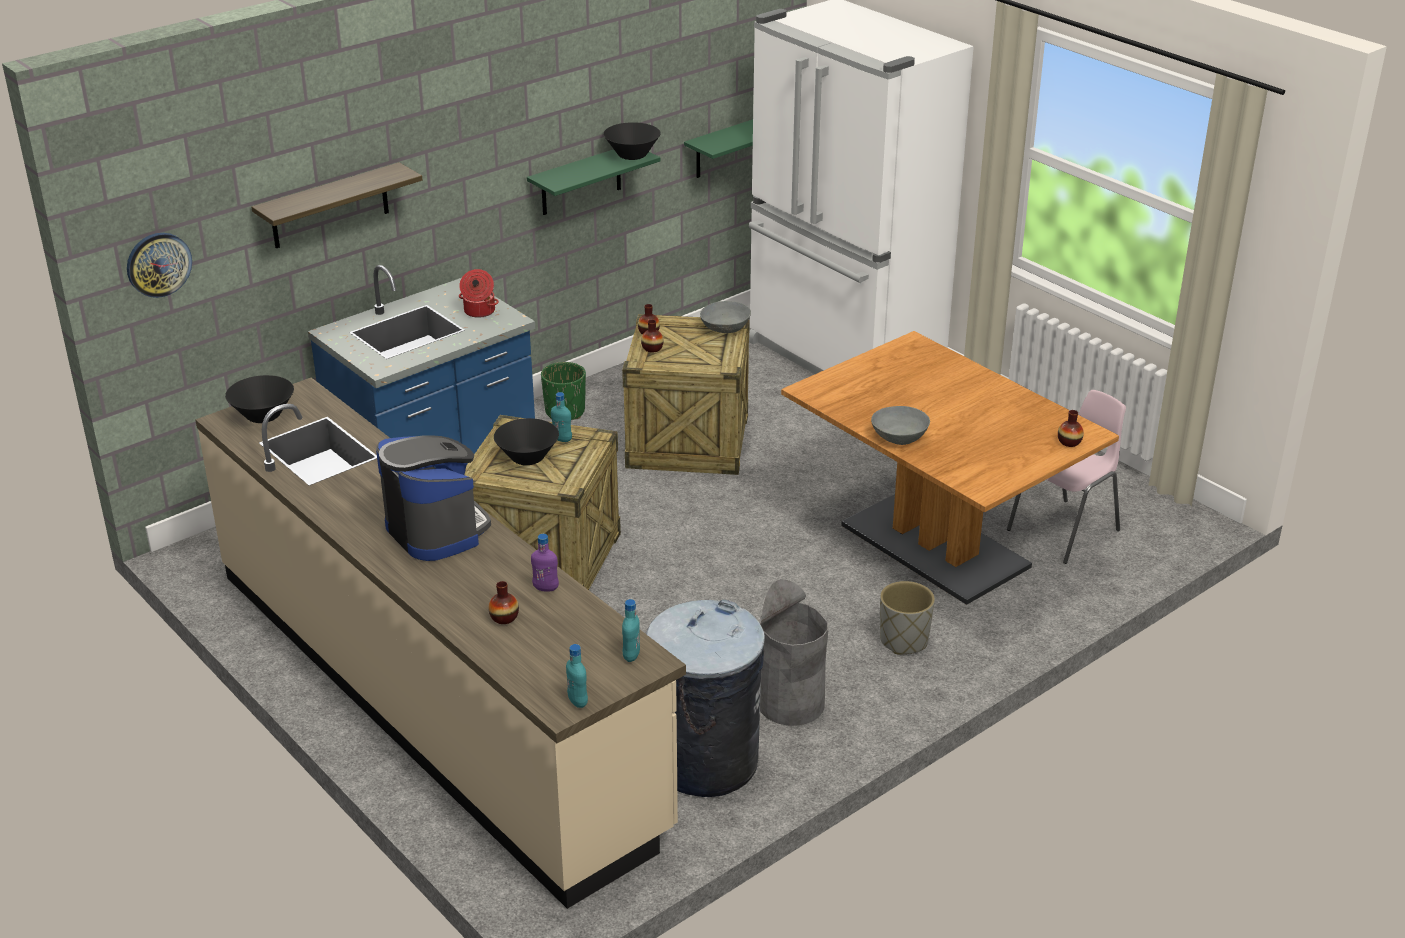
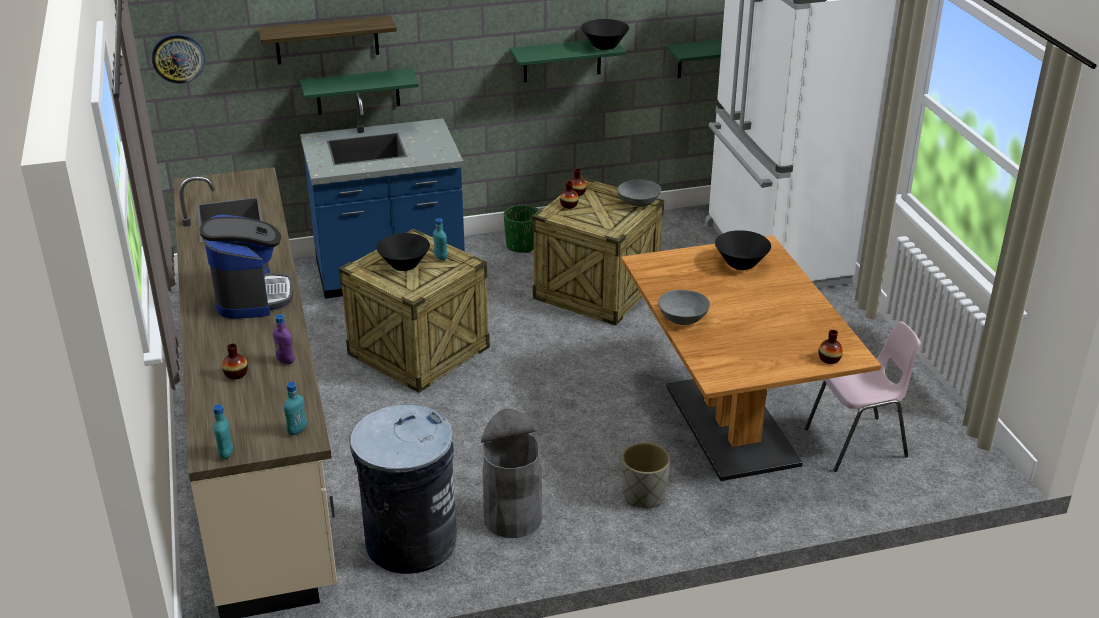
camera: 25 degrees right, 0 degrees up
(263, 416) = (217, 186): black bowl -> black bowl (741, 264)
(366, 264) = (357, 91): none -> green shelf
(479, 311) = (429, 145): cooking pot -> none

